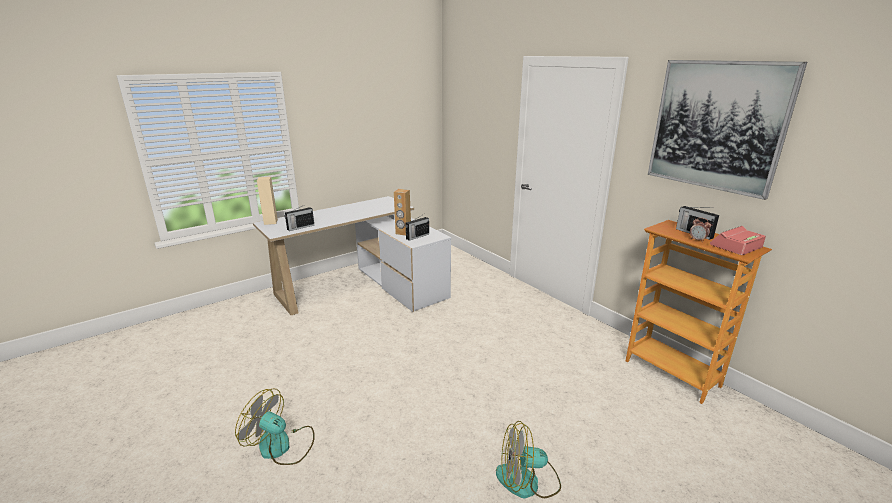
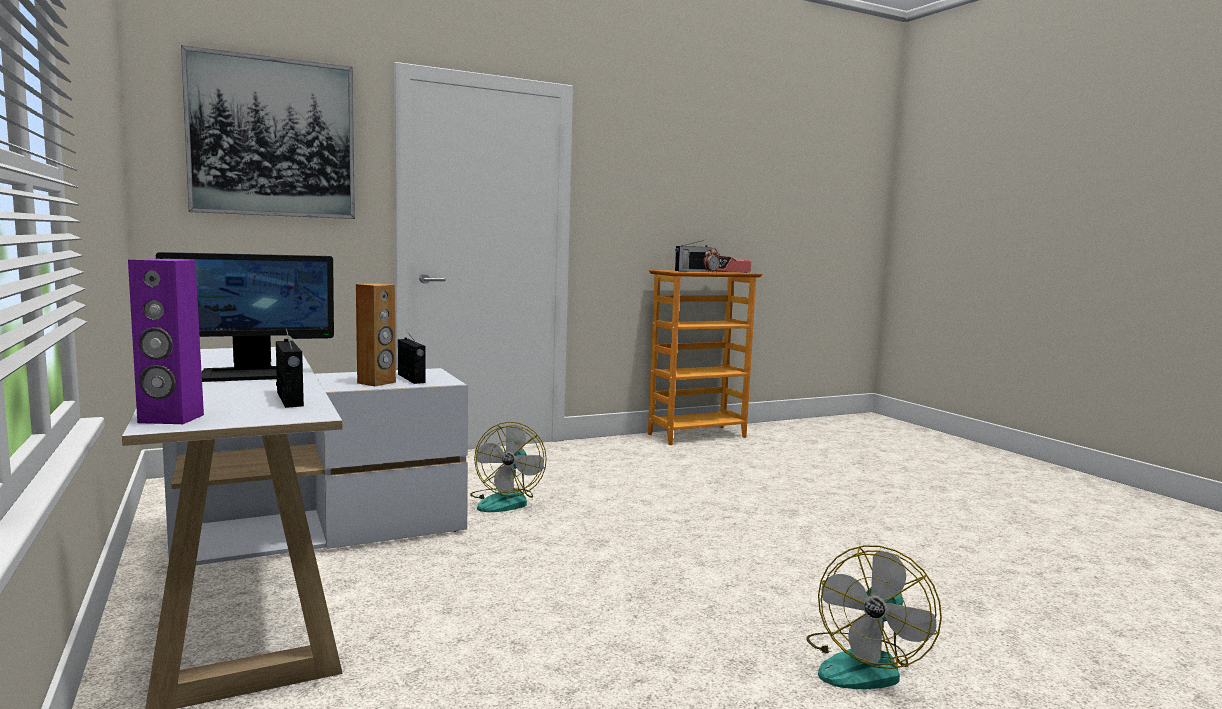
camera: 80 degrees left, 15 degrees down
(270, 222) = (171, 419): beige speaker -> purple speaker
(343, 215) = (253, 374): none -> monitor
(527, 481) = (872, 511): fan -> fan (506, 501)
(717, 126) = (674, 164): picture -> picture (272, 138)

